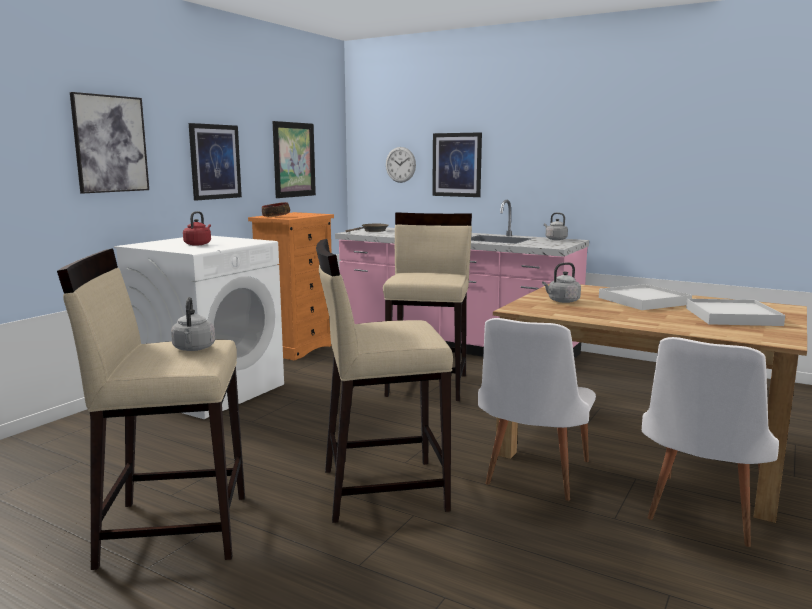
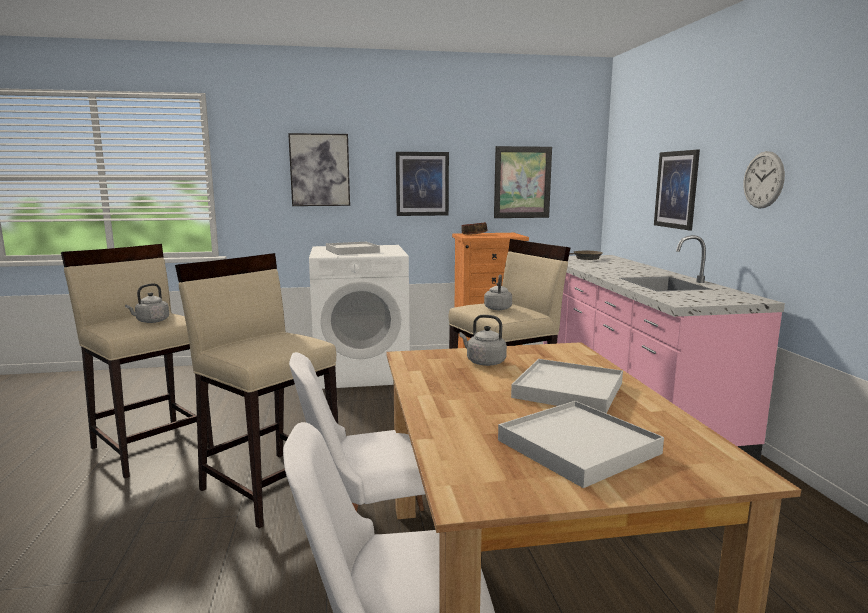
camera: 50 degrees right, 0 degrees up
(198, 244) = (352, 251): red kettle -> white tray
(400, 164) = (636, 188): wall clock -> wall clock (763, 180)
(555, 239) = (736, 294): grey kettle -> grey kettle (498, 308)

